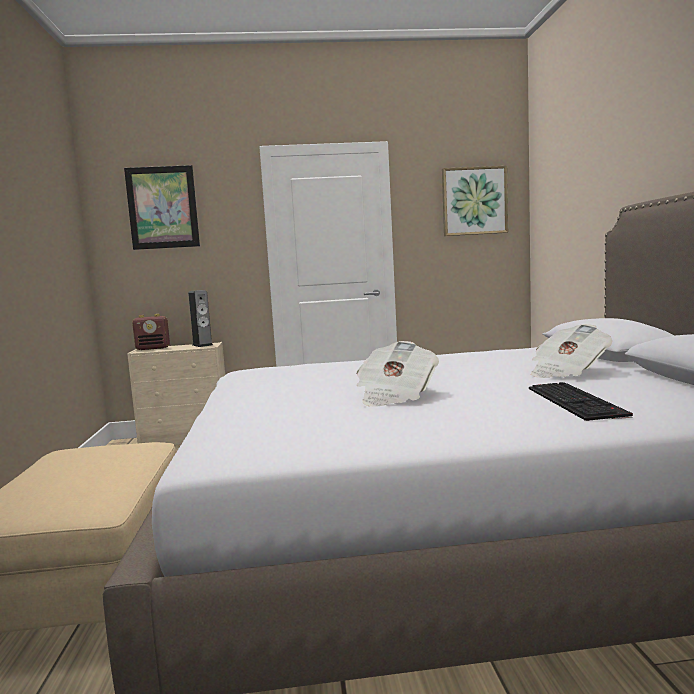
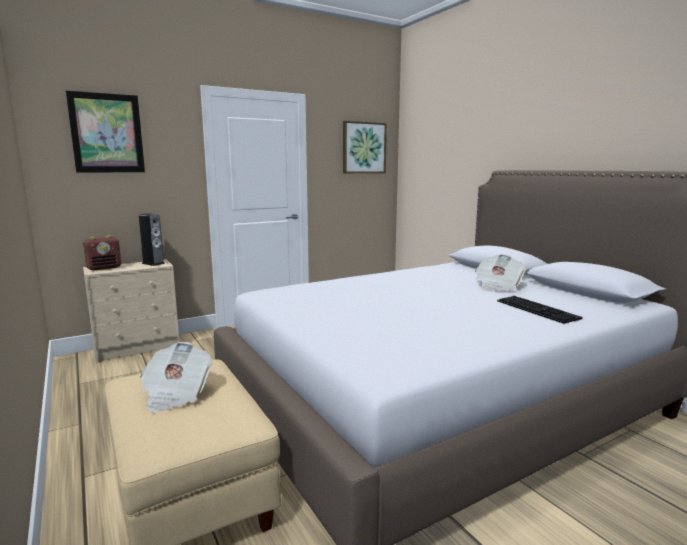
camera: 25 degrees left, 5 degrees up
(395, 396) = (424, 312): newspaper -> newspaper (176, 394)

